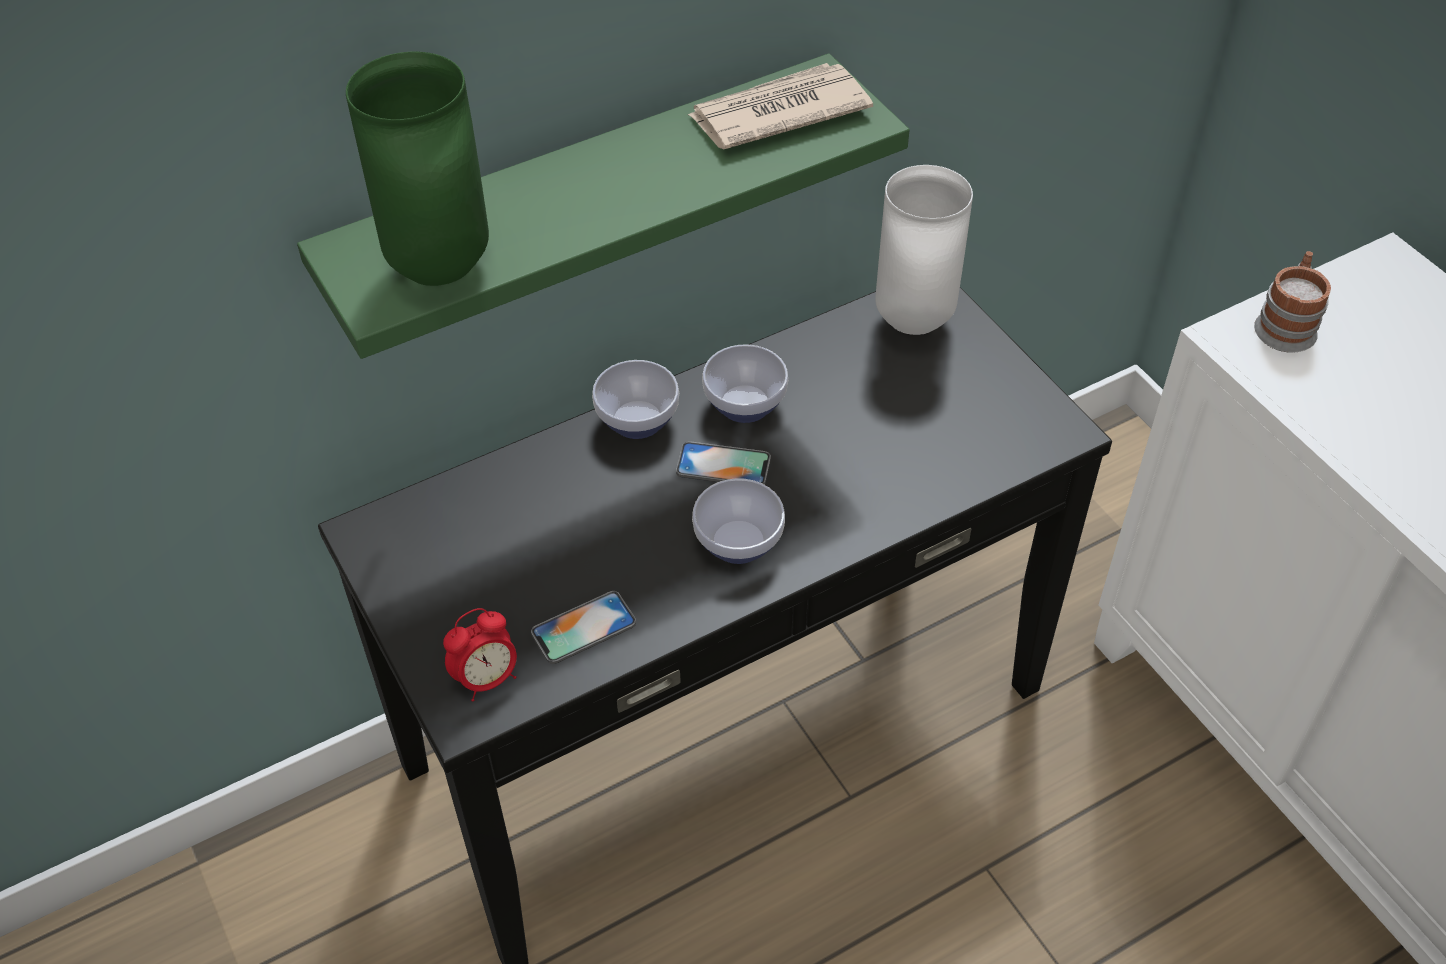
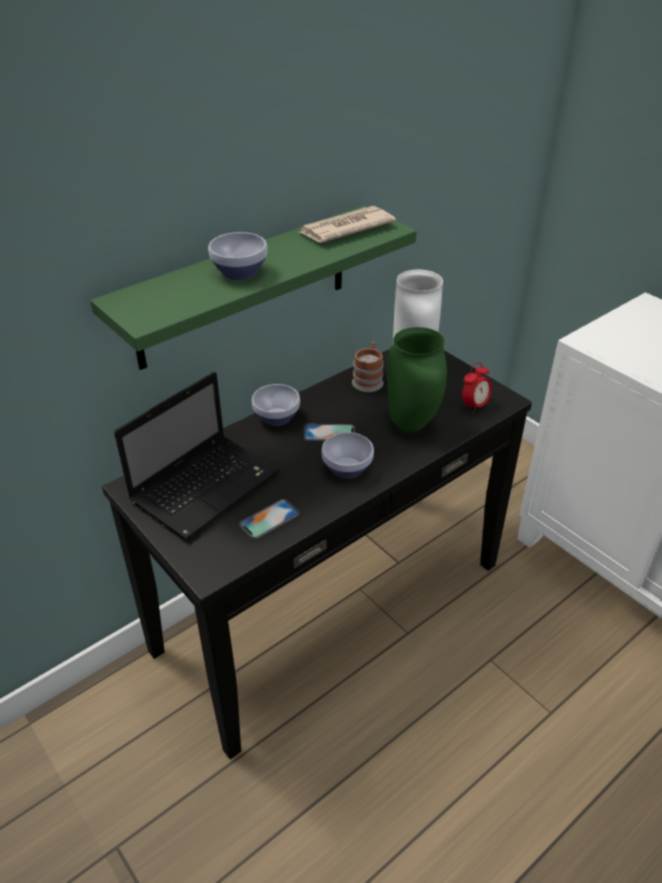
camera: 10 degrees left, 10 degrees down
(437, 269) = (175, 304): green vase -> green vase (410, 425)
(487, 679) = (218, 552): alarm clock -> alarm clock (474, 406)
(491, 546) = (207, 485): none -> laptop
(742, 405) = (332, 405): bowl -> bowl (238, 272)
(1286, 324) = (609, 333): mug -> mug (368, 380)

